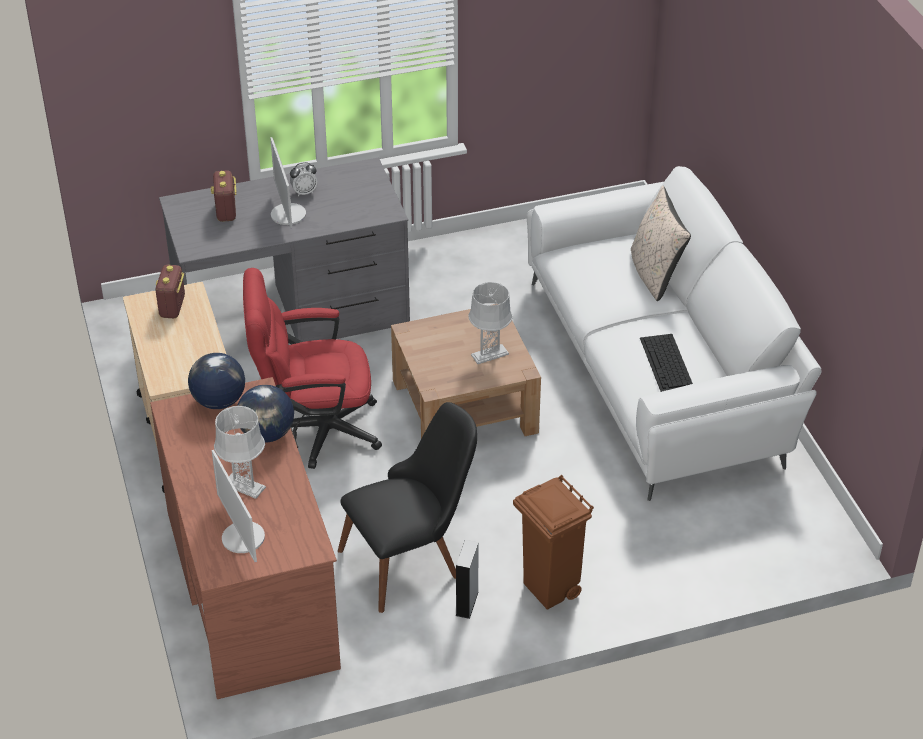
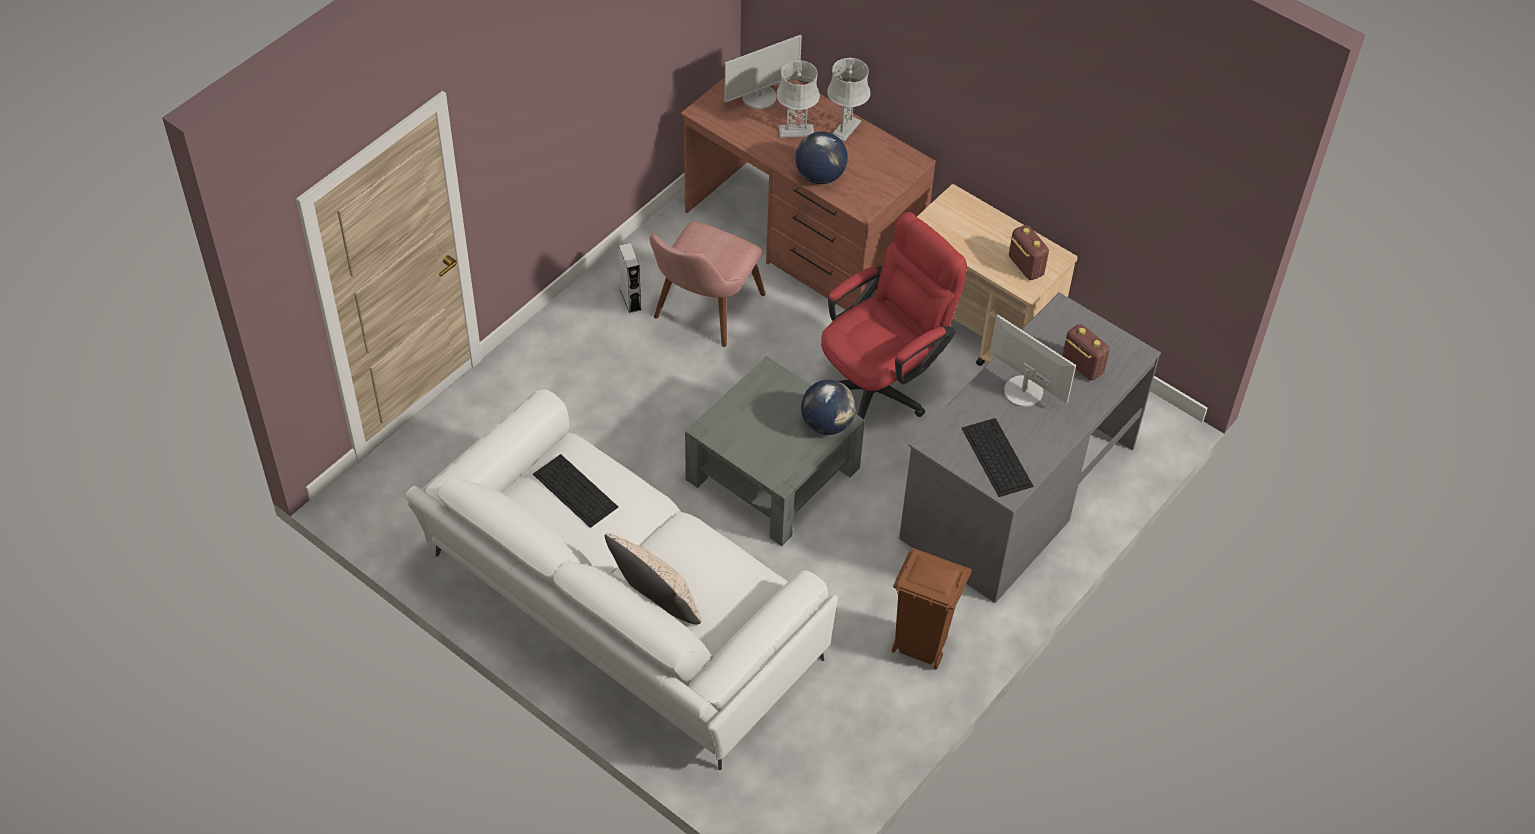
camera: 145 degrees right, 10 degrees up
(218, 401) = (884, 184): globe -> globe (827, 423)
(242, 538) = (759, 97): monitor -> monitor turned 120 degrees clockwise
(304, 192) = (1037, 426): alarm clock -> none
(354, 188) = (996, 456): none -> keyboard
(412, 558) = (702, 314): black chair -> pink chair
(464, 406) = (773, 474): brown coffee table -> grey coffee table
(489, 355) = (748, 431): grey table lamp -> grey table lamp (846, 128)
(551, 590) = (573, 341): brown trash can -> brown trash can (919, 646)

